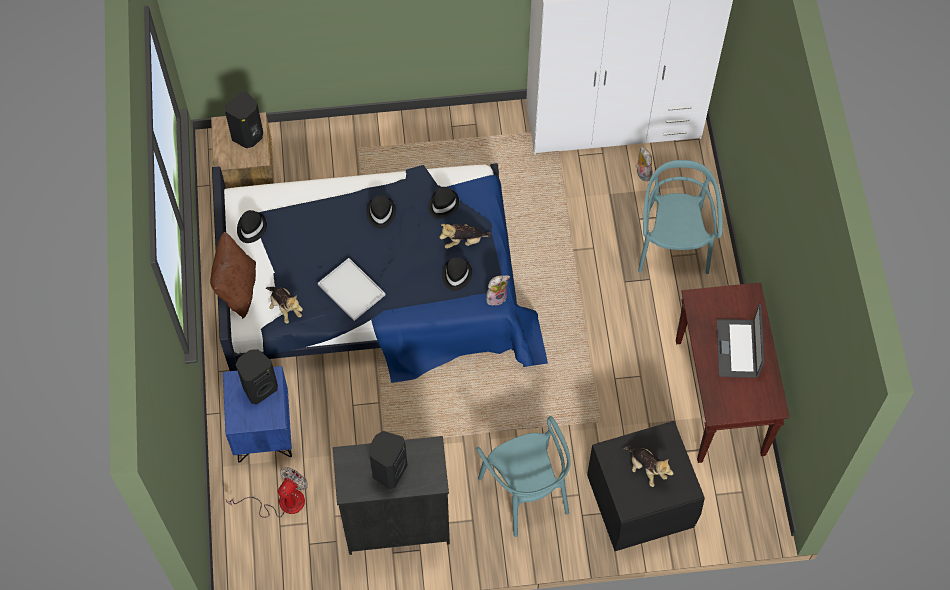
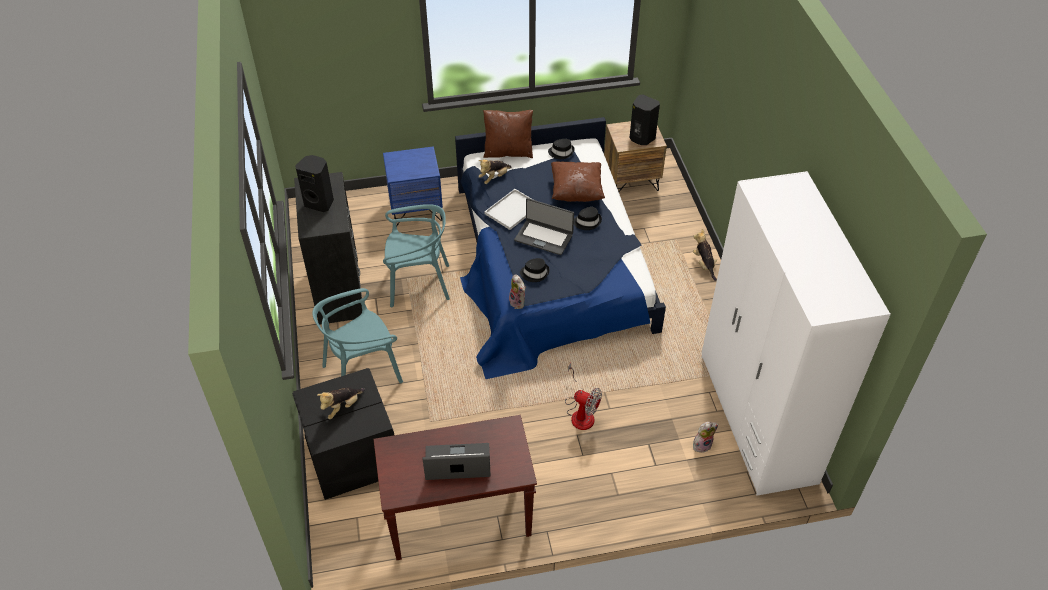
camera: 85 degrees right, 15 degrees down
(259, 388) = (420, 165): black speaker -> none
(281, 502) = (358, 225): fan -> fan (580, 412)
(326, 219) = (576, 191): none -> brown pillow
(402, 260) = (544, 237): none -> laptop
(442, 204) = (603, 258): black hat -> none
(464, 241) = (569, 276): plush toy -> plush toy (704, 264)
(672, 245) = (624, 473): turquoise chair -> turquoise chair (418, 283)

